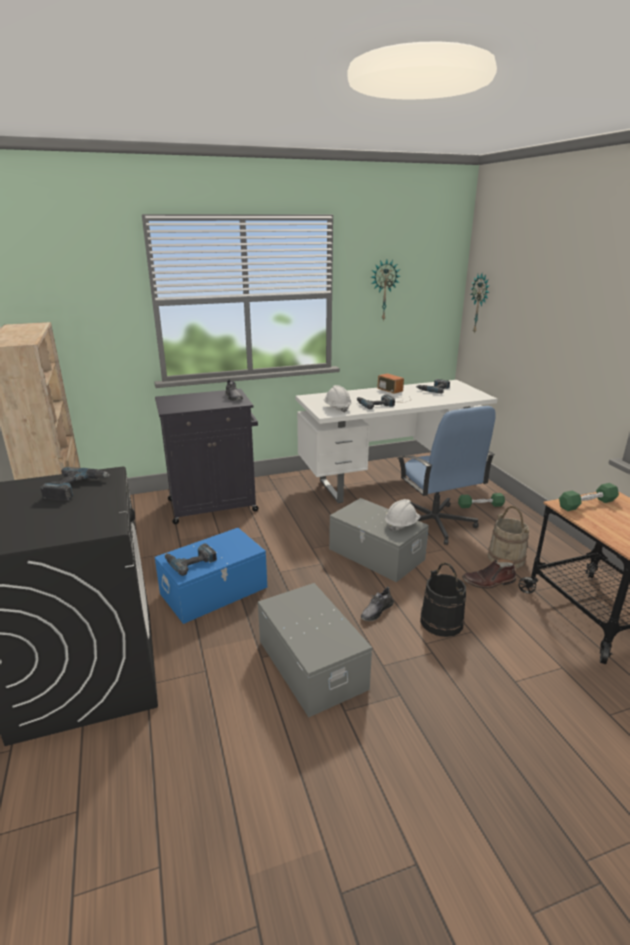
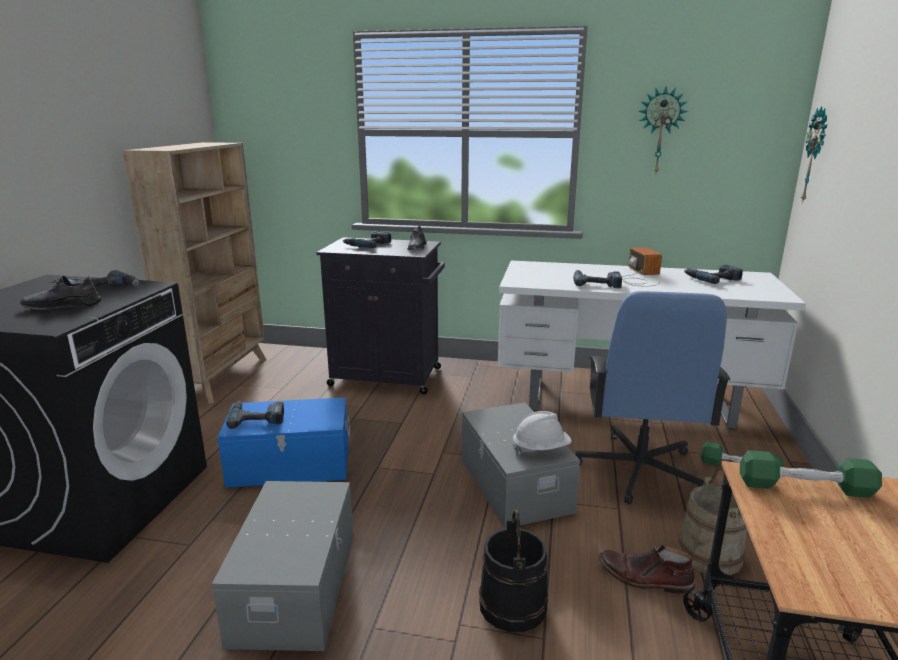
camera: 30 degrees right, 5 degrees down
(191, 400) = (368, 245): none -> power drill
(337, 408) = (539, 279): white hard hat -> none
(376, 611) = (440, 554): grey shoe -> grey shoe (63, 306)

